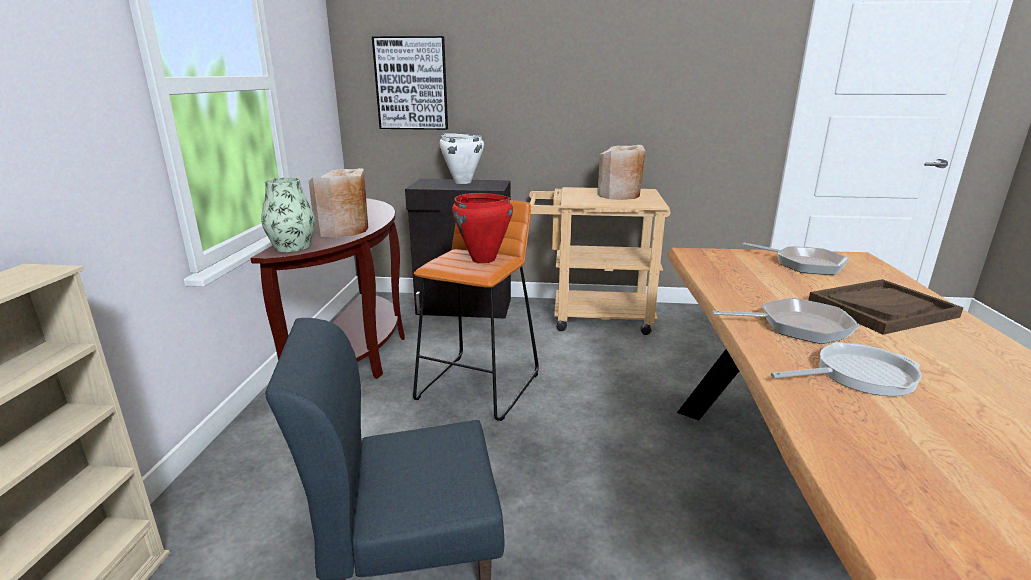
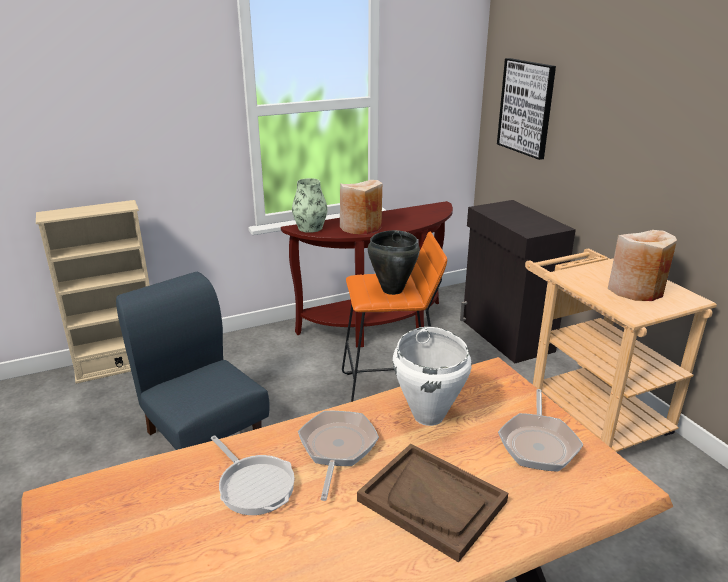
camera: 60 degrees right, 5 degrees up
(462, 182) = (529, 216): white cooking pot -> white cooking pot (429, 416)
(483, 259) = (392, 290): red cooking pot -> black cooking pot
(797, 326) = (337, 449): frying pan -> frying pan turned 150 degrees counterclockwise

